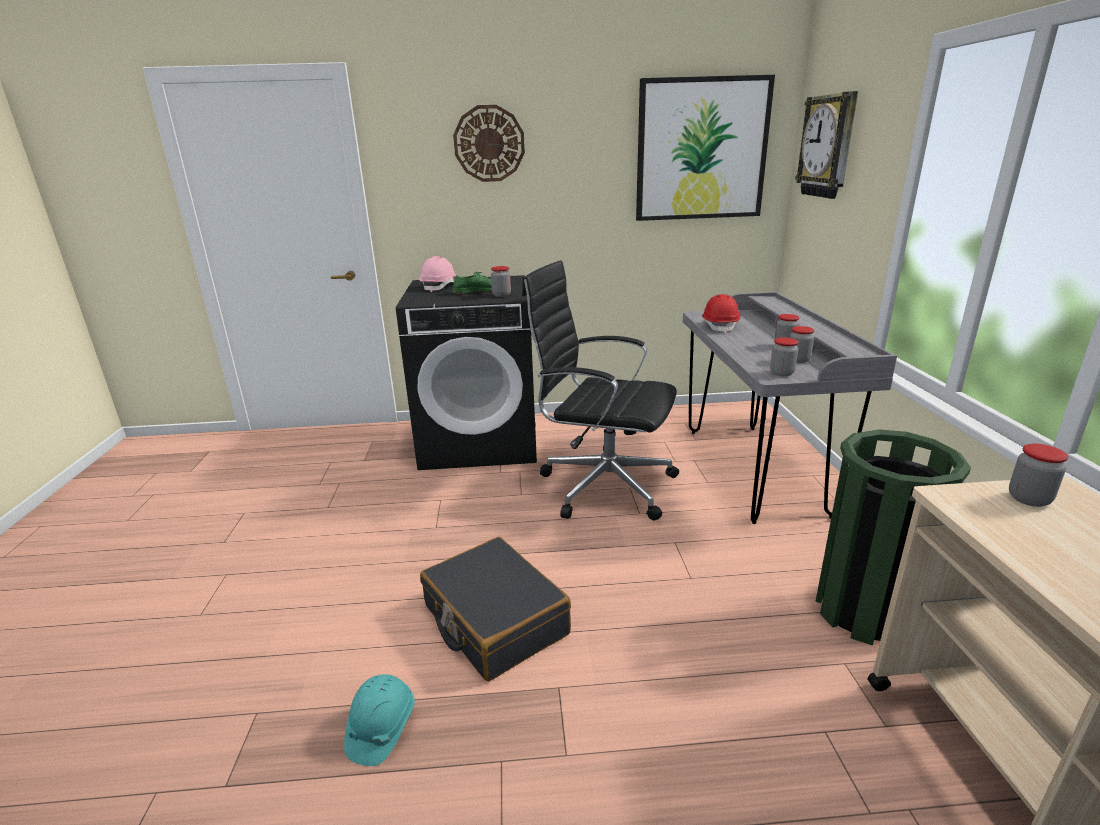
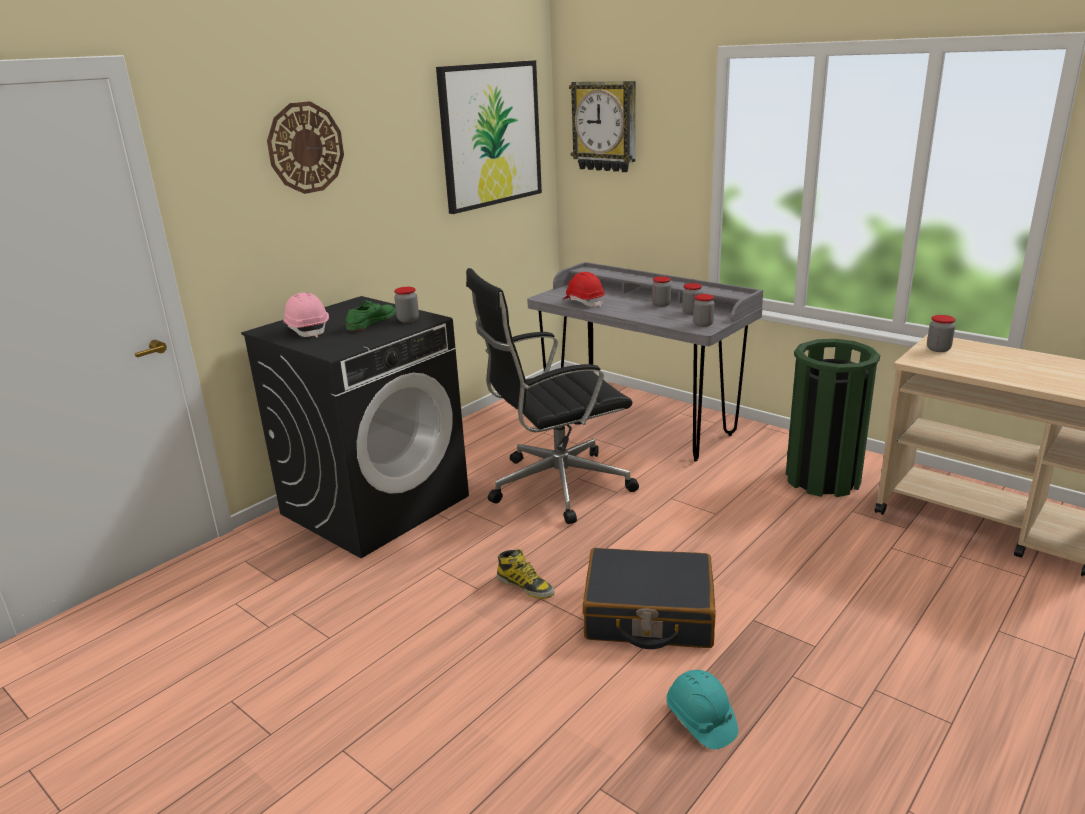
camera: 45 degrees left, 0 degrees up
(462, 543) = (526, 586): none -> boot

